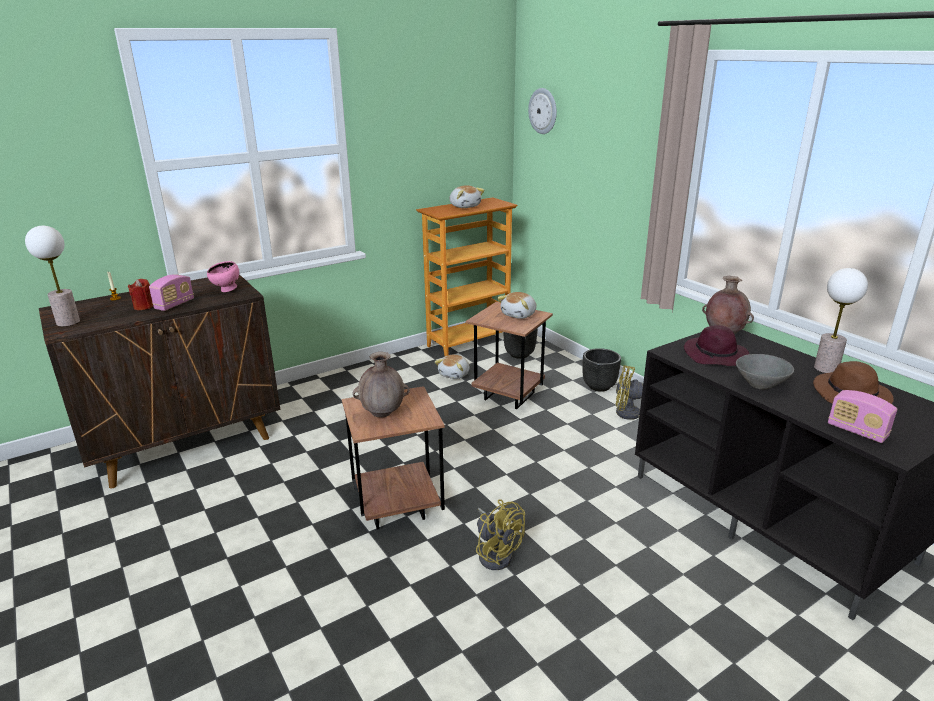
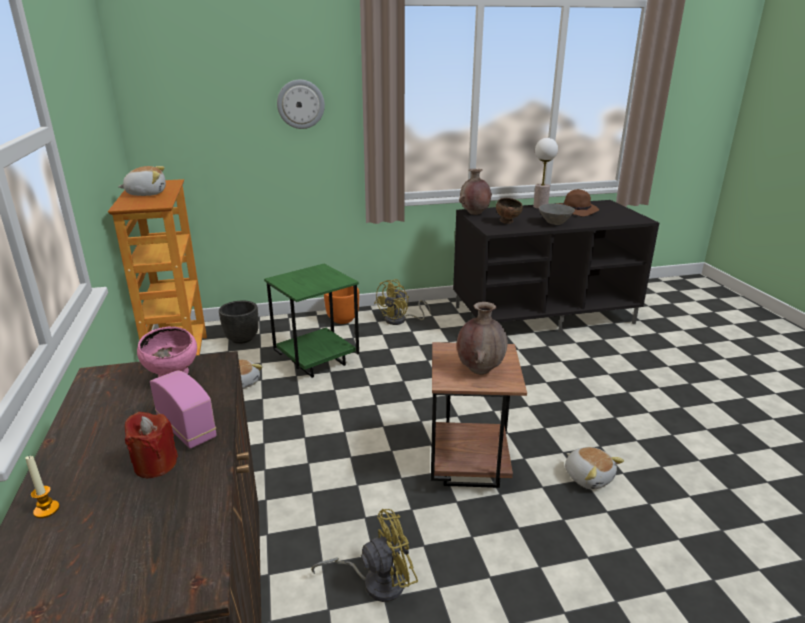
camera: 70 degrees left, 0 degrees up
(68, 322) = (138, 575): table lamp -> none
(496, 553) = (552, 425): yellow fan -> yellow fan (376, 581)
(509, 395) = (317, 363): brown side table -> green side table
(519, 315) = (312, 275): plush toy -> plush toy (588, 477)
(543, 111) = (171, 67): wall clock -> wall clock (300, 104)
(599, 386) = (342, 319): black planter -> orange planter
(716, 356) = (508, 222): purple hat -> brown bowl
(857, 431) = (618, 220): radio -> none

